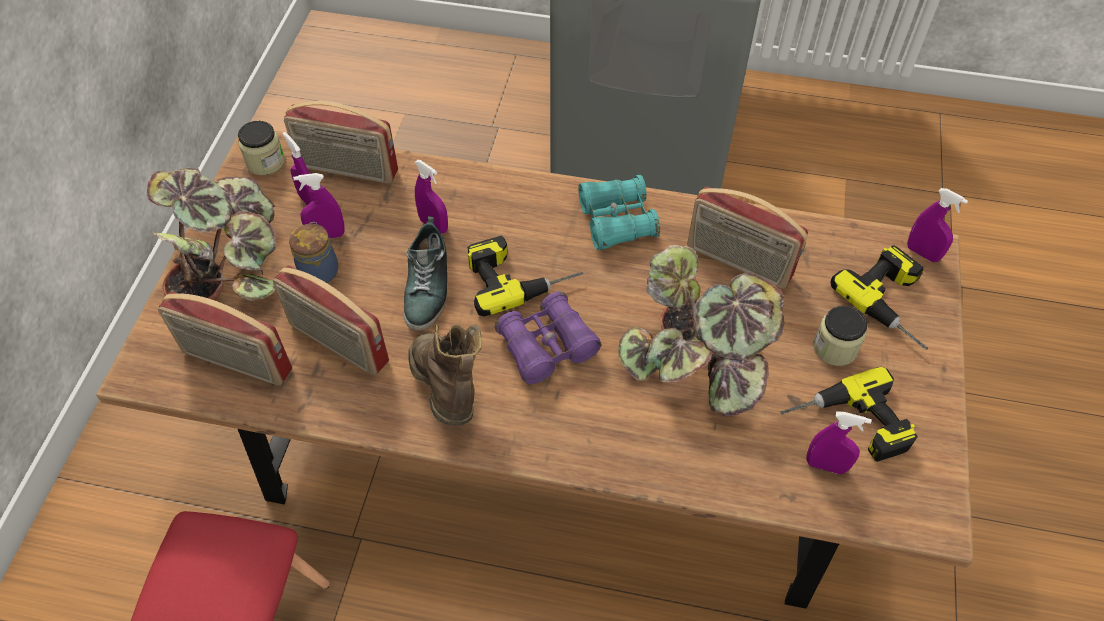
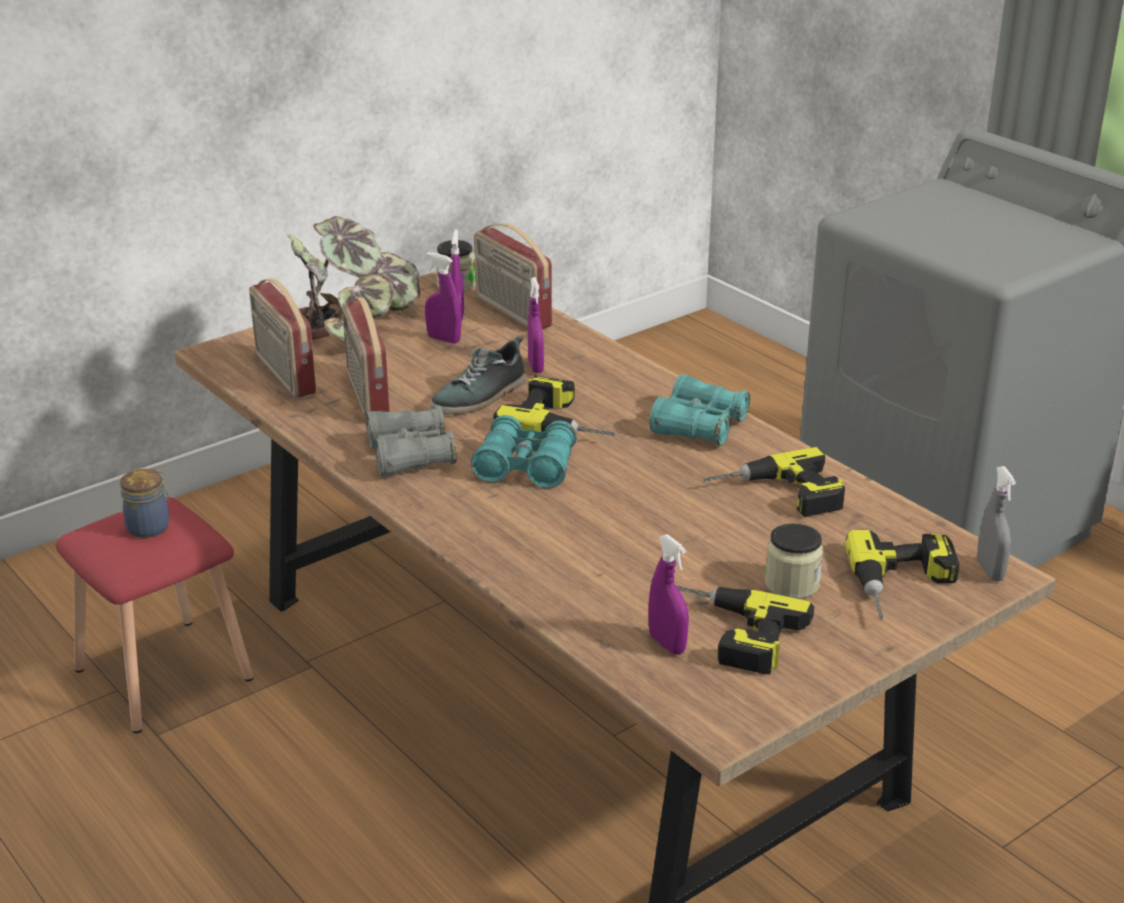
camera: 40 degrees right, 25 degrees down
(319, 270) = (411, 354): jar -> jar (150, 527)
(448, 392) = (410, 455): brown boot -> grey binoculars
(547, 346) = (525, 467): purple binoculars -> turquoise binoculars
(698, 363) = (643, 534): potted plant -> none
(738, 263) = (777, 495): radio -> power drill
(922, 253) = (990, 571): purple spray bottle -> grey spray bottle

